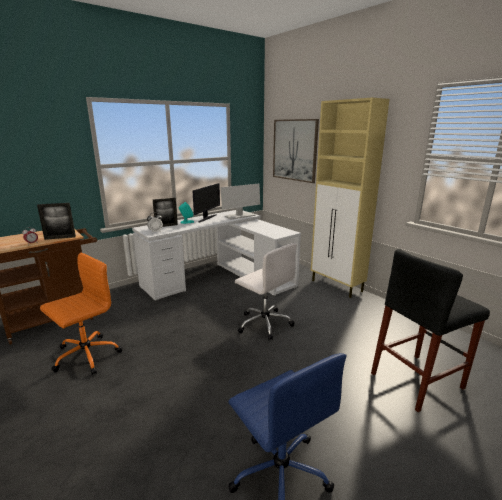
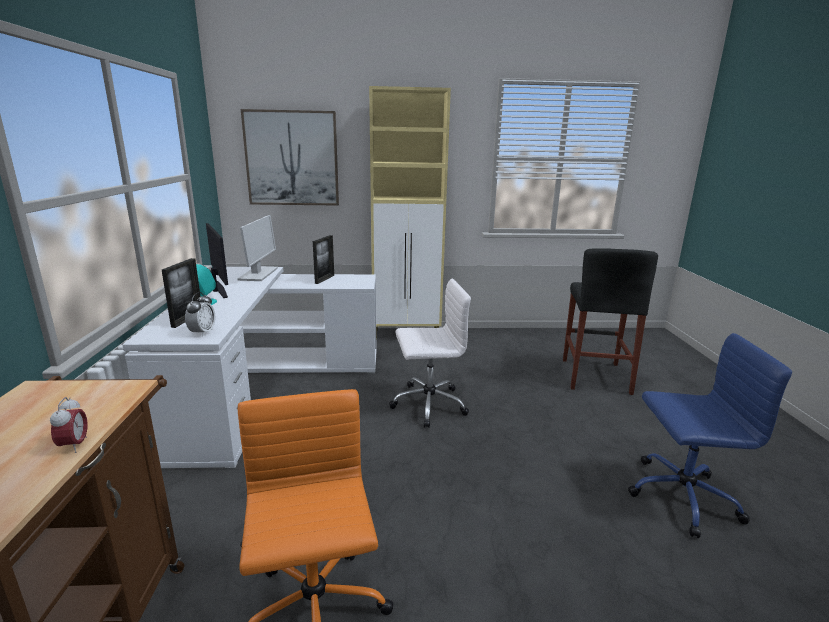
camera: 55 degrees left, 0 degrees up
(60, 238) = (107, 404): picture frame -> picture frame (324, 279)

